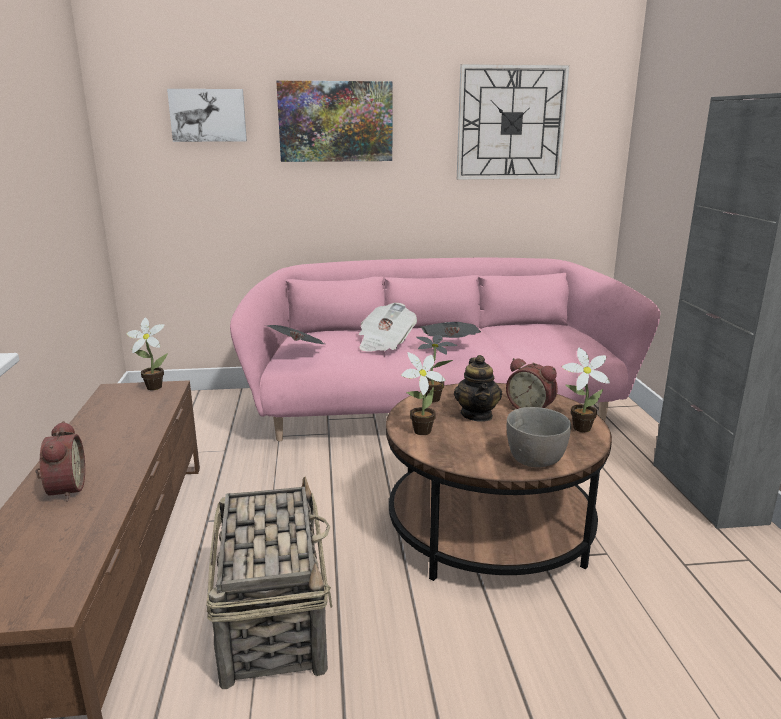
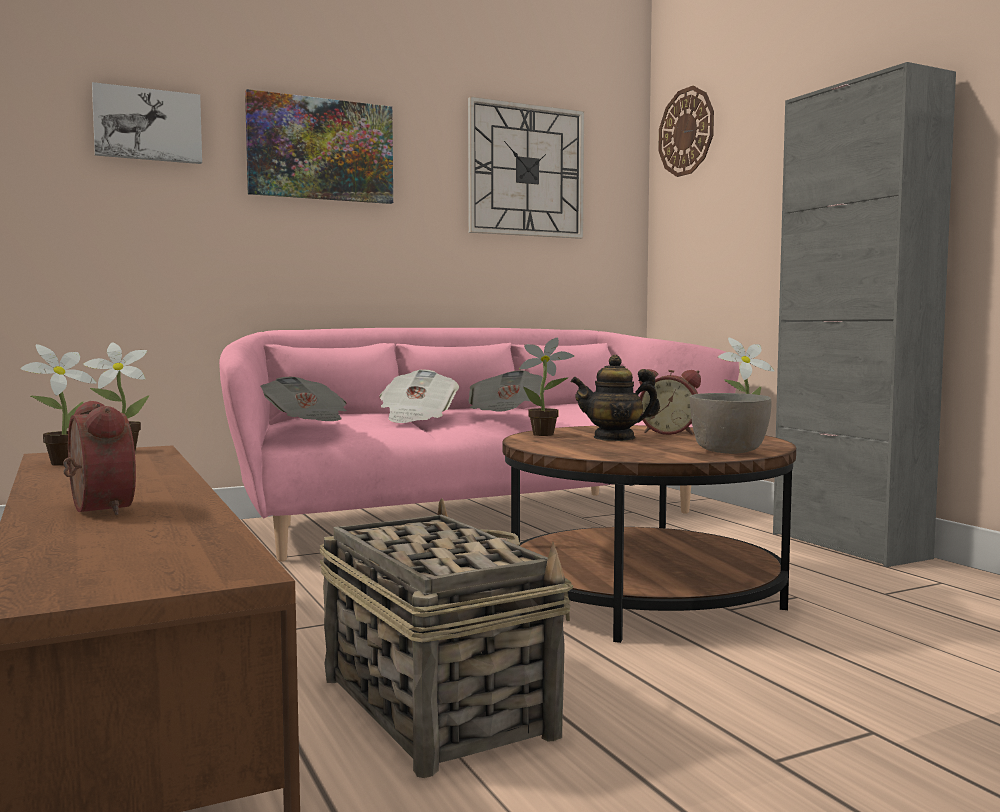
camera: 20 degrees left, 15 degrees down
(419, 432) = (563, 448): potted plant -> potted plant (59, 464)
(477, 415) = (614, 438): teapot -> teapot turned 105 degrees clockwise
(661, 85) = (686, 132): none -> wall clock

